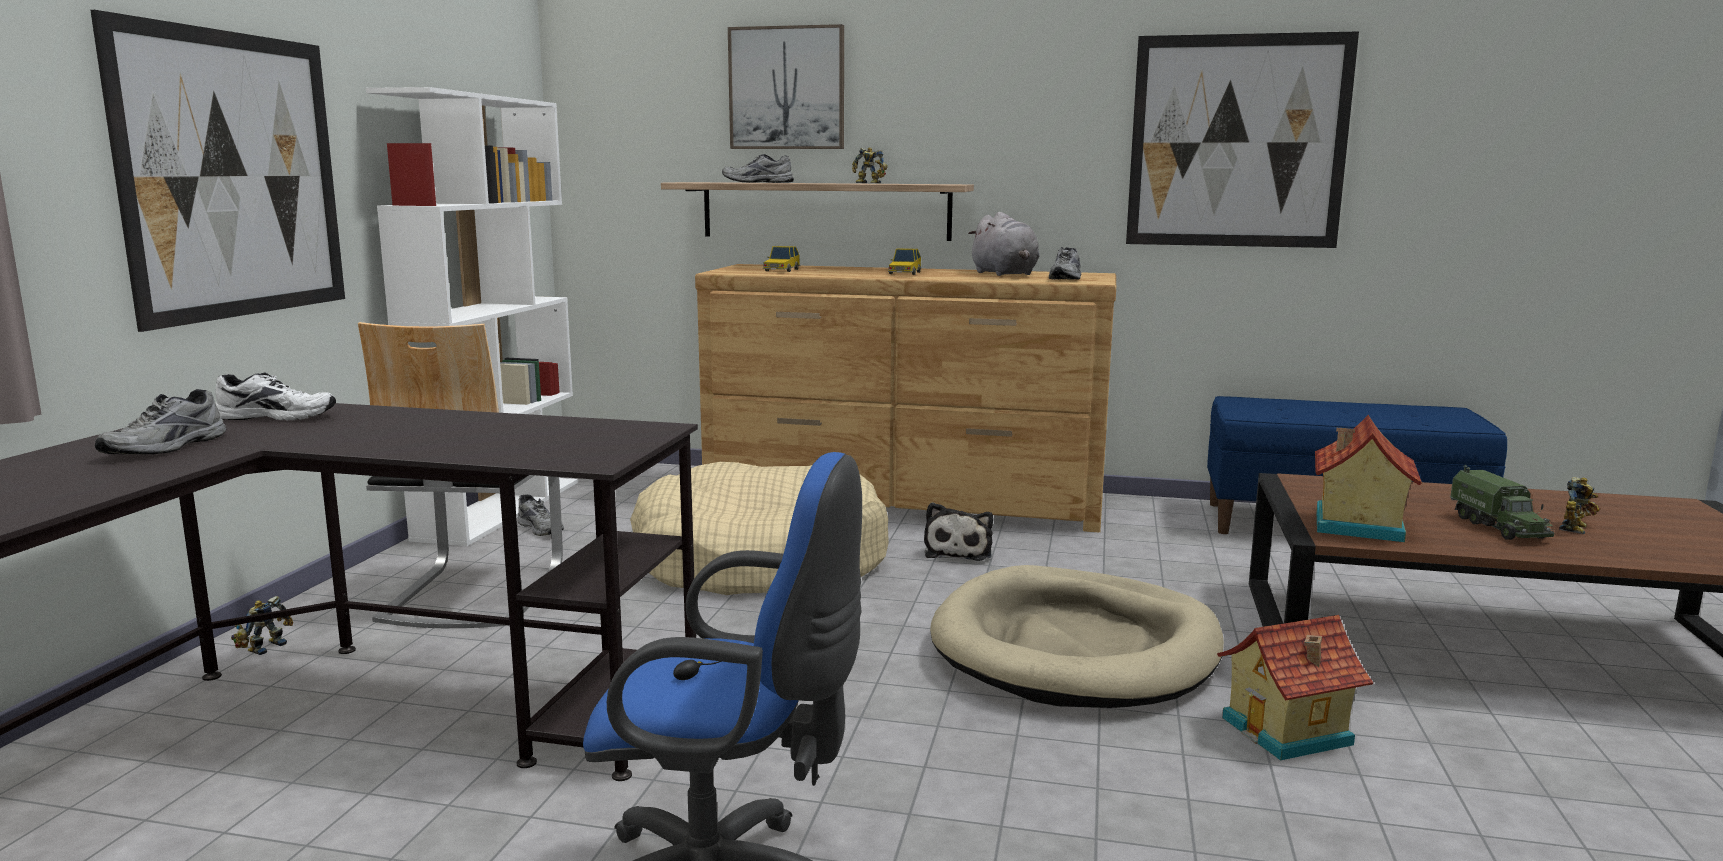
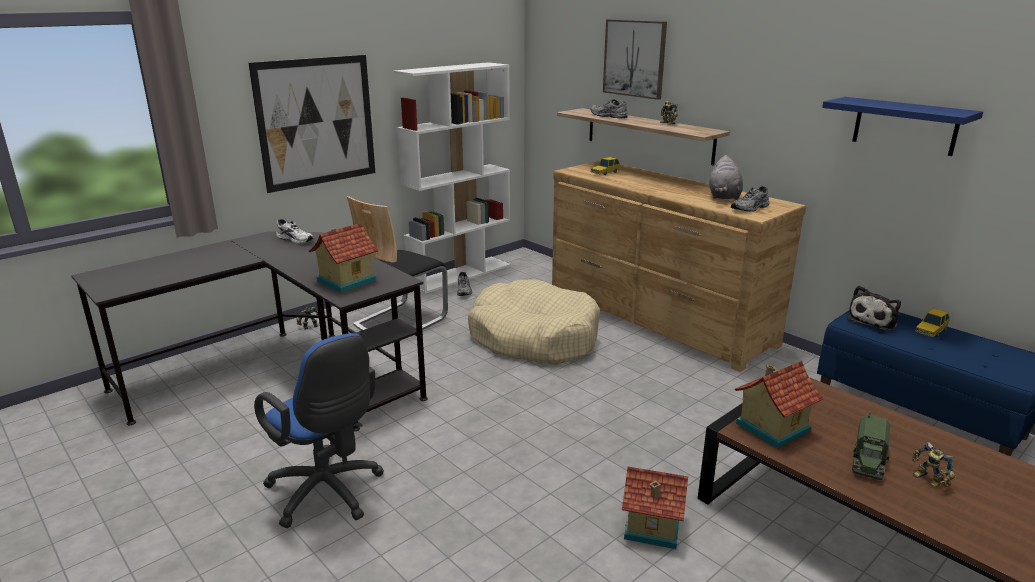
camera: 35 degrees right, 10 degrees up
(168, 447) = (241, 252): grey shoe -> none
(537, 445) = (345, 281): none -> toy house
(904, 273) = (665, 186): toy car -> toy car (930, 330)
(958, 551) = (639, 361): plush toy -> plush toy (874, 320)
(1076, 648) = (615, 439): beige dog bed -> none
(1237, 142) = (905, 126): picture -> blue shelf
(1576, 528) = (927, 480): toy robot -> toy robot turned 75 degrees clockwise

